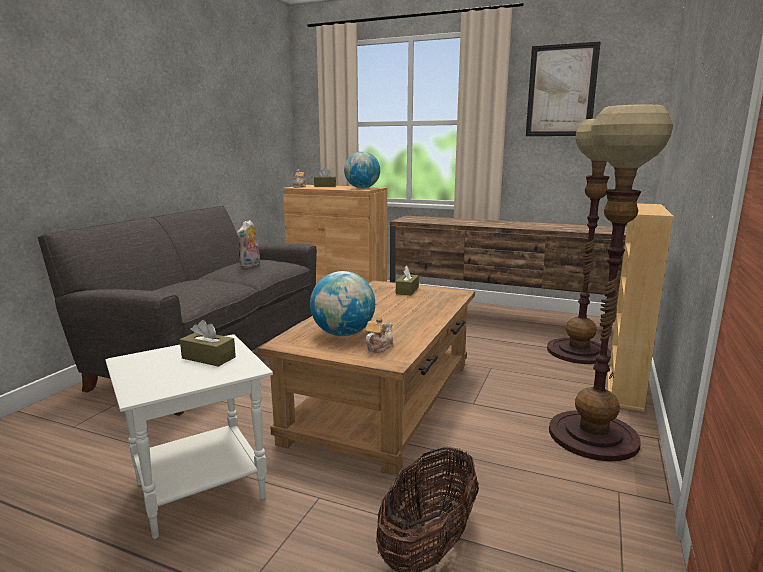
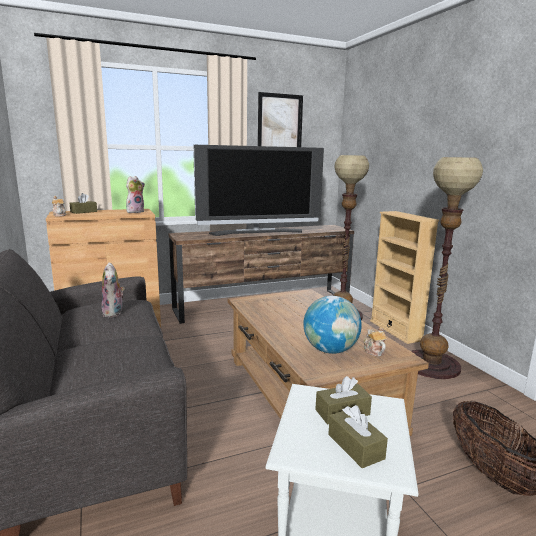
camera: 45 degrees left, 0 degrees up
(362, 188) = (135, 212): globe -> plush toy
(407, 290) = (274, 300): brown tissue box -> brown tissue box (355, 446)
(495, 224) = (258, 232): none -> television

